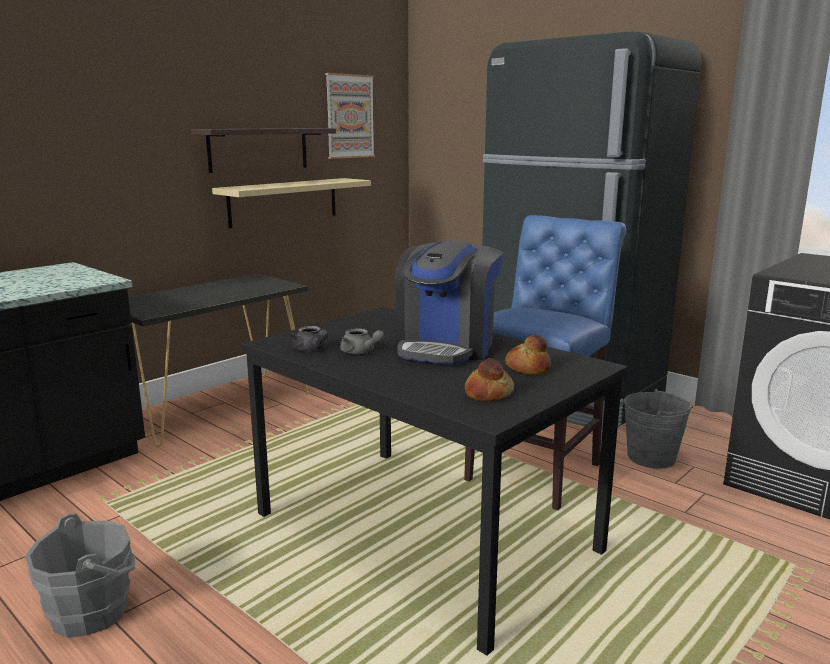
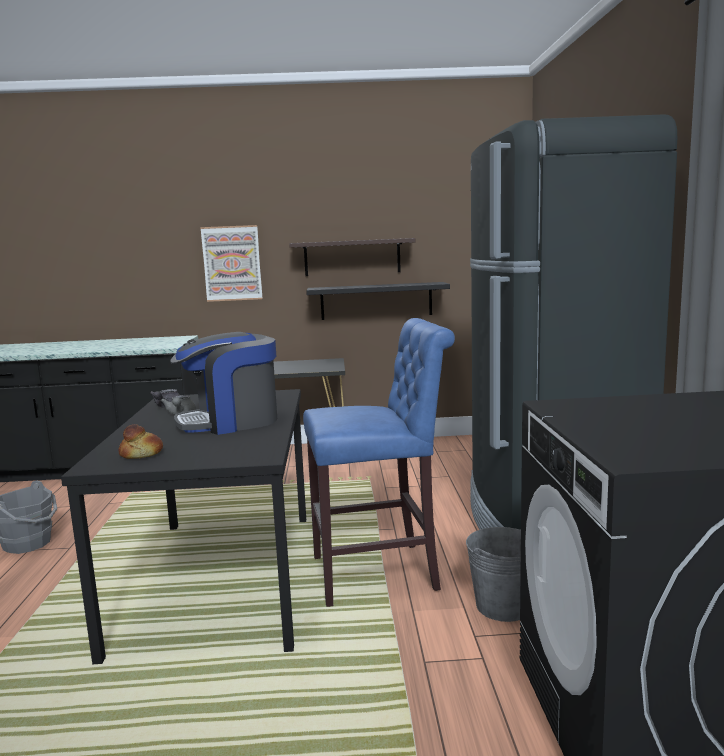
camera: 45 degrees right, 5 degrees down
(284, 202) = (376, 301): beige shelf -> black shelf
(349, 116) = (452, 226): picture -> picture (232, 263)
(528, 368) = (219, 447): bread -> none

